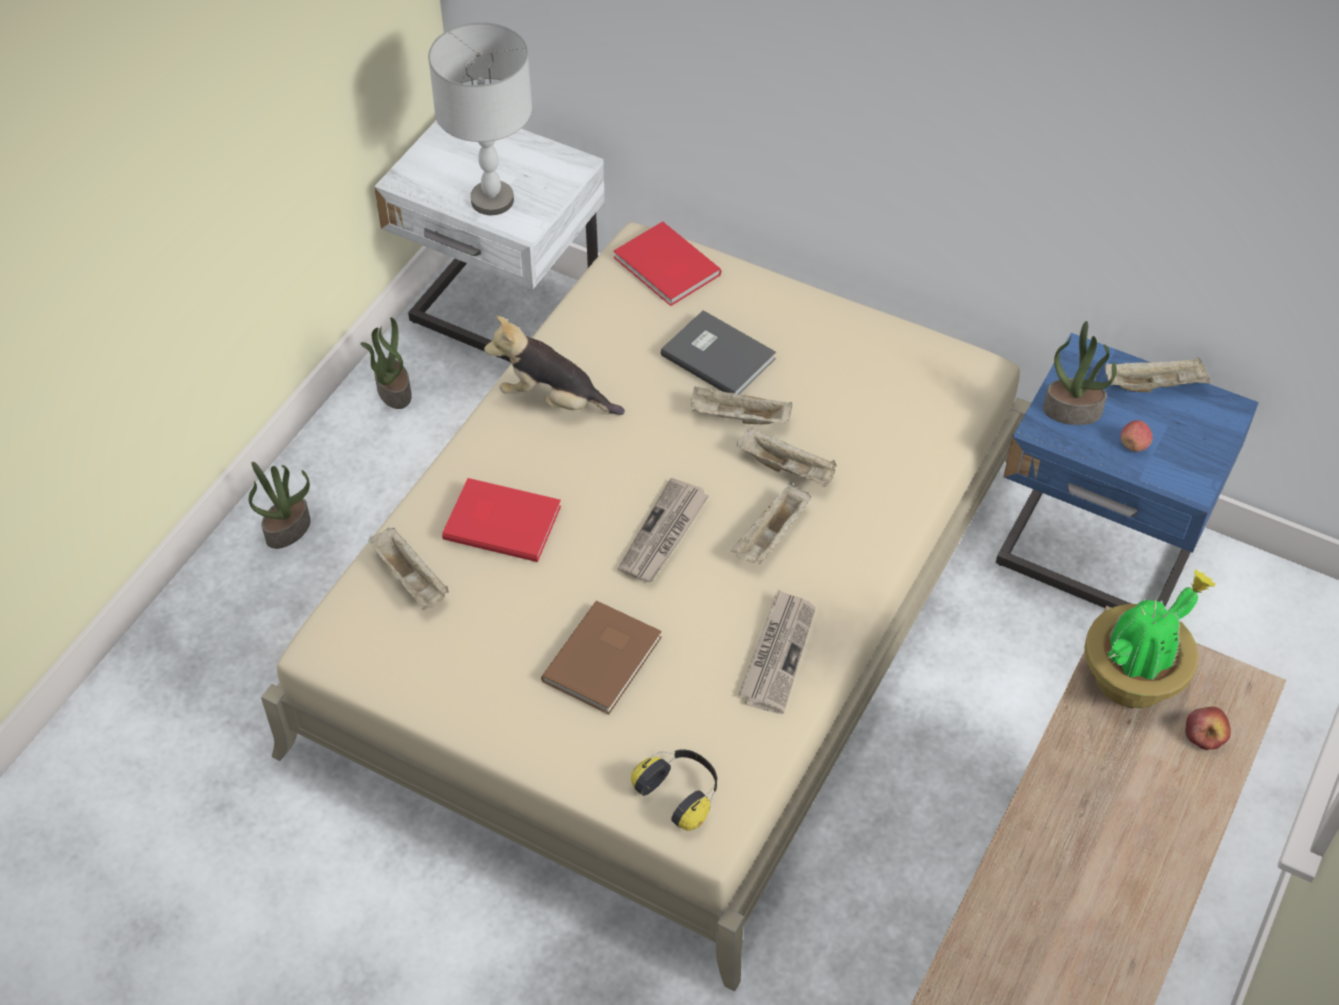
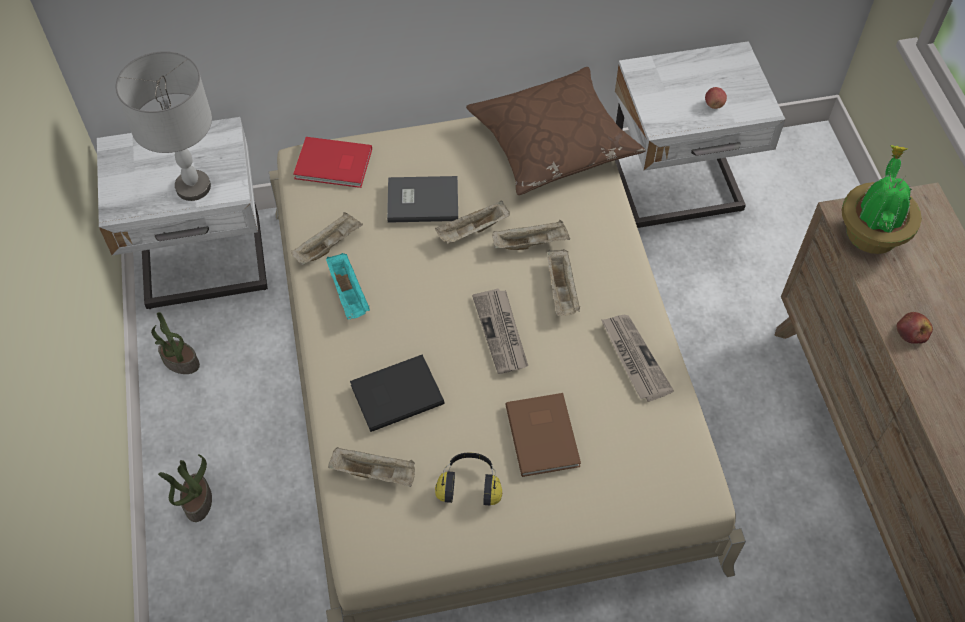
camera: 40 degrees left, 5 degrees up
(501, 520) = (395, 393): red book -> black book
(554, 400) = (349, 294): plush toy -> turquoise tray
(681, 793) = (666, 482): headphones -> headphones (470, 484)
(921, 382) = (553, 142): none -> brown pillow
(1073, 410) = (664, 105): potted plant -> none
(1096, 556) = (678, 189): blue nightstand -> white nightstand
(1154, 385) = (690, 64): beige tray -> beige tray (328, 246)
(1205, 733) = (934, 239): apple -> apple (912, 332)

